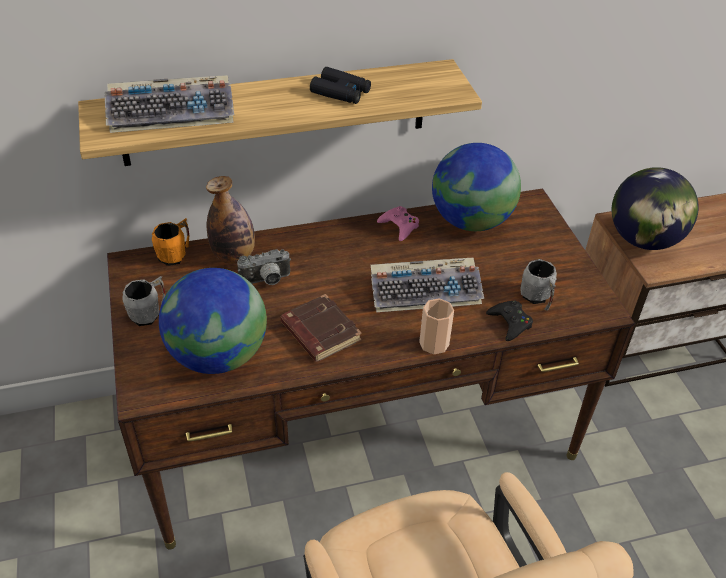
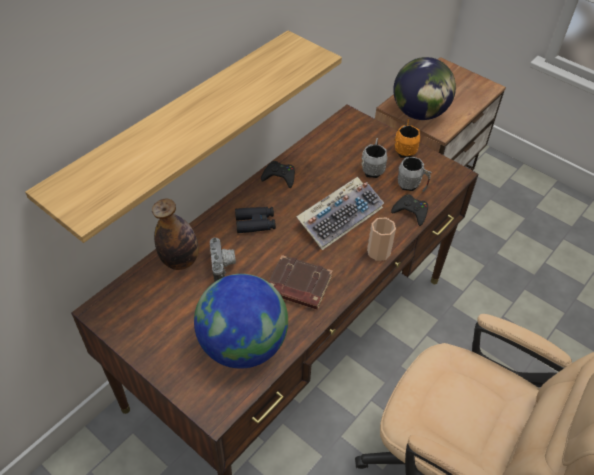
camera: 35 degrees left, 5 degrees up
(149, 313) = (157, 343): grey mug -> grey mug (372, 168)
(173, 112) = (124, 164): keyboard -> none
(175, 255) = (132, 284): orange mug -> orange mug (405, 149)
(266, 281) = (224, 268): camera -> camera turned 45 degrees counterclockwise
(341, 92) = (238, 90): black binoculars -> black binoculars (255, 223)
(399, 226) = (279, 177): pink game controller -> black game controller
(471, 221) = (323, 150): globe -> none

